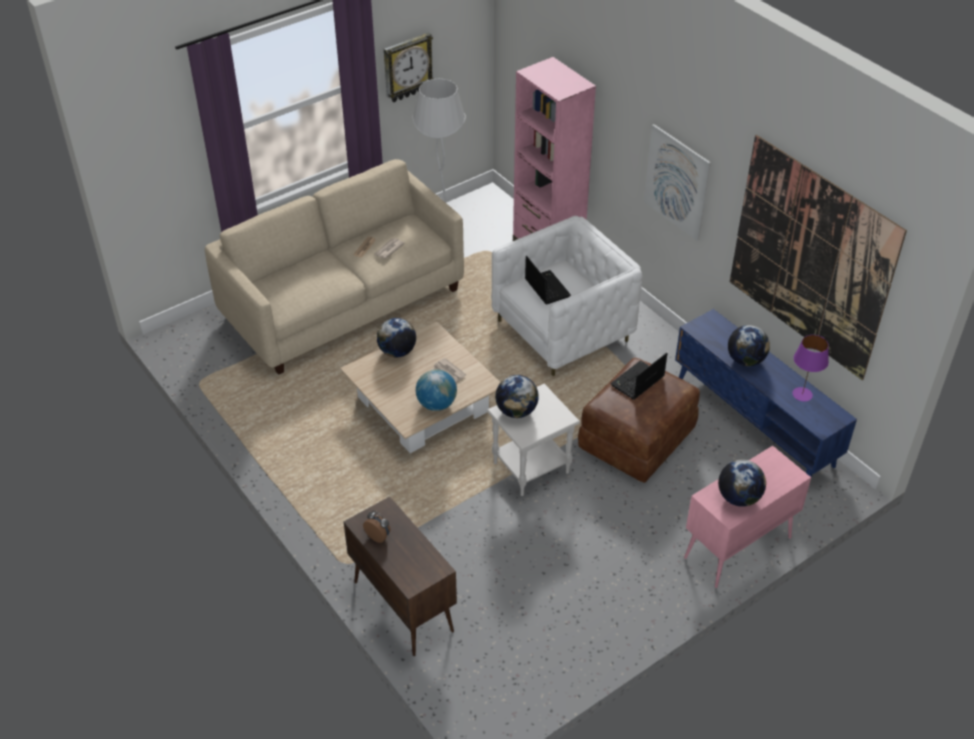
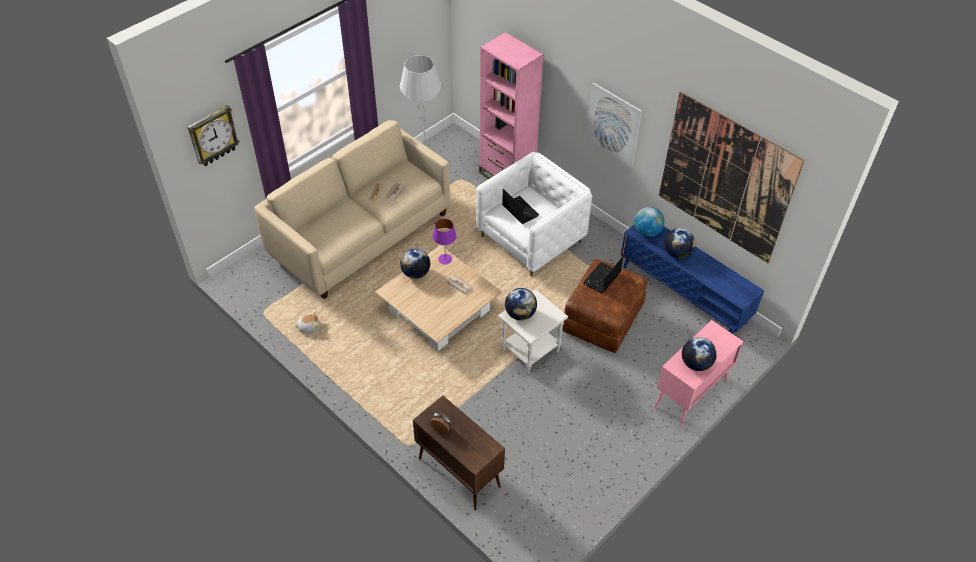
camera: 10 degrees left, 5 degrees up
(252, 405) = (309, 327): none -> plush toy
(407, 67) = (391, 48): wall clock -> wall clock (213, 136)
(436, 404) = (454, 312): globe -> globe (647, 231)
(802, 394) = (722, 275): purple table lamp -> purple table lamp (445, 259)

